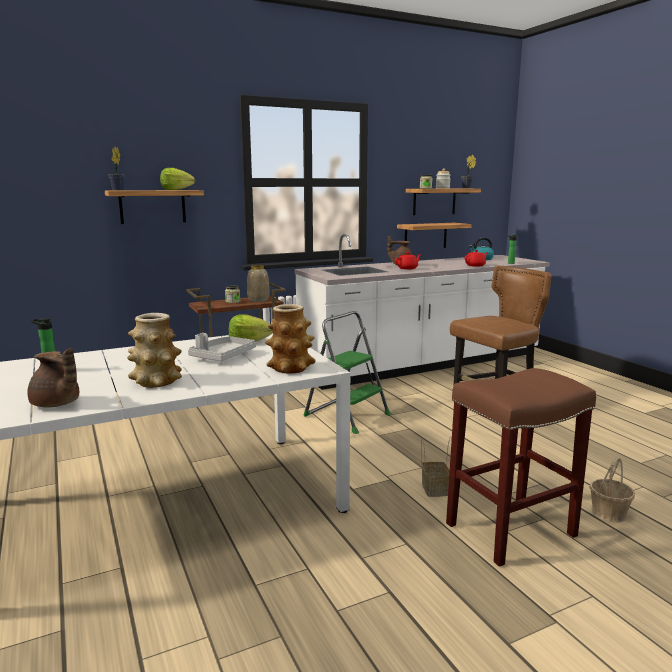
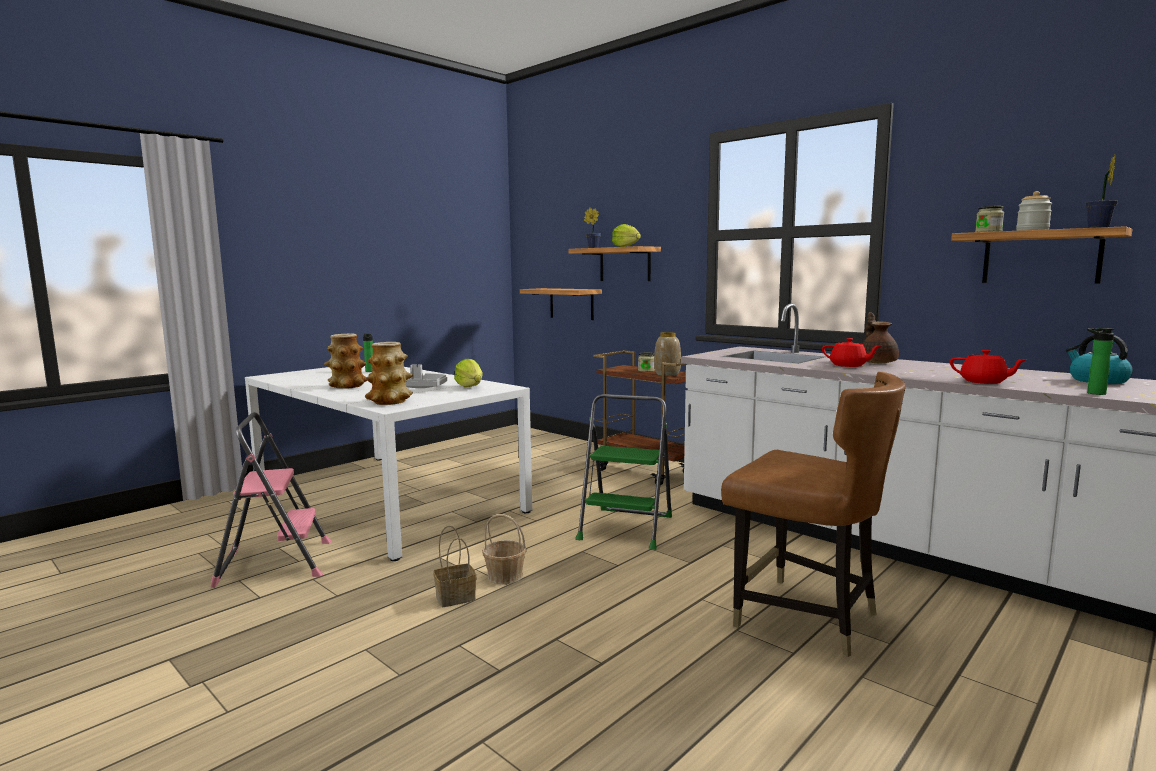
camera: 70 degrees right, 5 degrees down
(56, 404) = (300, 381): brown teapot -> none
(300, 589) = (269, 563): none -> pink step ladder
(425, 236) = (1013, 323): shelf -> shelf (571, 303)
(511, 529) = (371, 652): brown stool -> none
(609, 512) = (427, 734): basket -> basket (505, 576)

